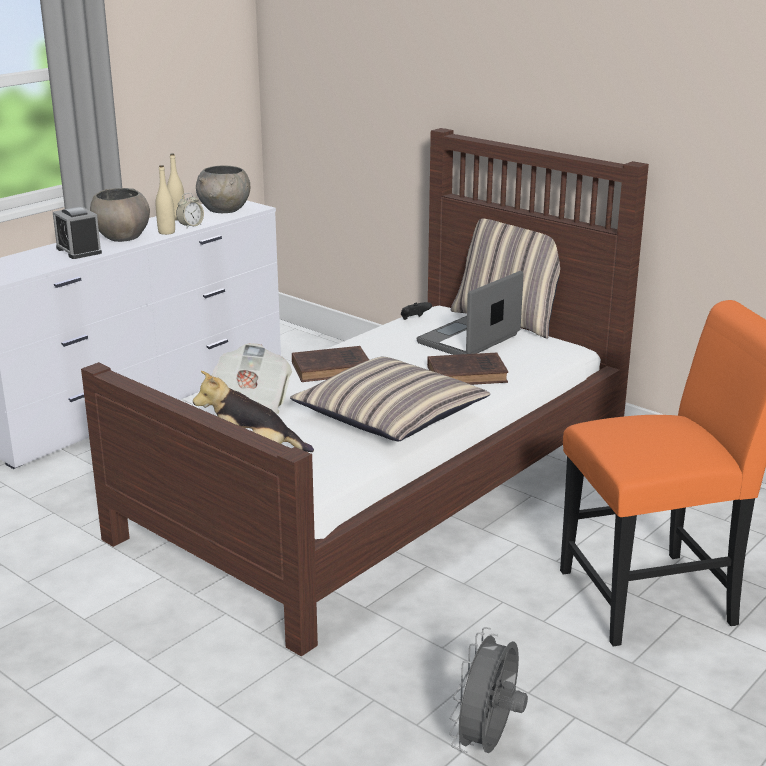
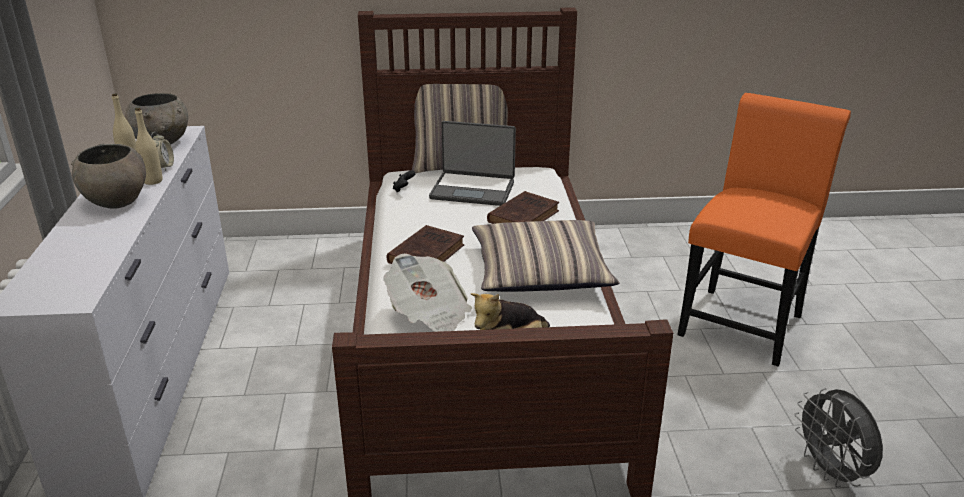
camera: 45 degrees left, 5 degrees up
(79, 251) = (100, 231): alarm clock -> none
(470, 340) = (473, 189): laptop -> laptop turned 75 degrees counterclockwise

